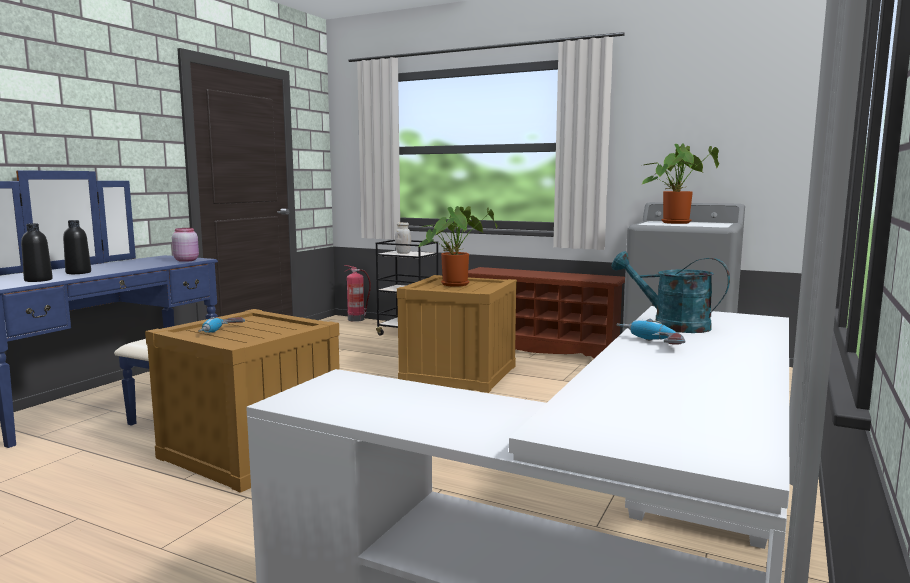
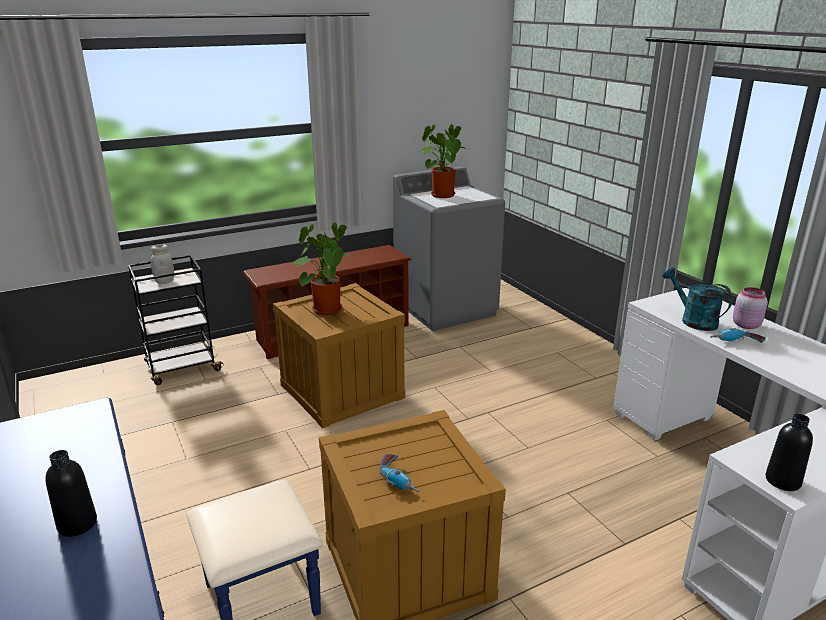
camera: 55 degrees left, 15 degrees up
(38, 280) = (108, 569): black bottle -> black bottle (782, 481)
(186, 260) = (88, 419): pink jar -> pink jar (745, 325)
(357, 319) = (69, 375): fire extinguisher -> none
(670, 325) = (693, 320): turquoise watering can -> turquoise watering can turned 75 degrees clockwise

